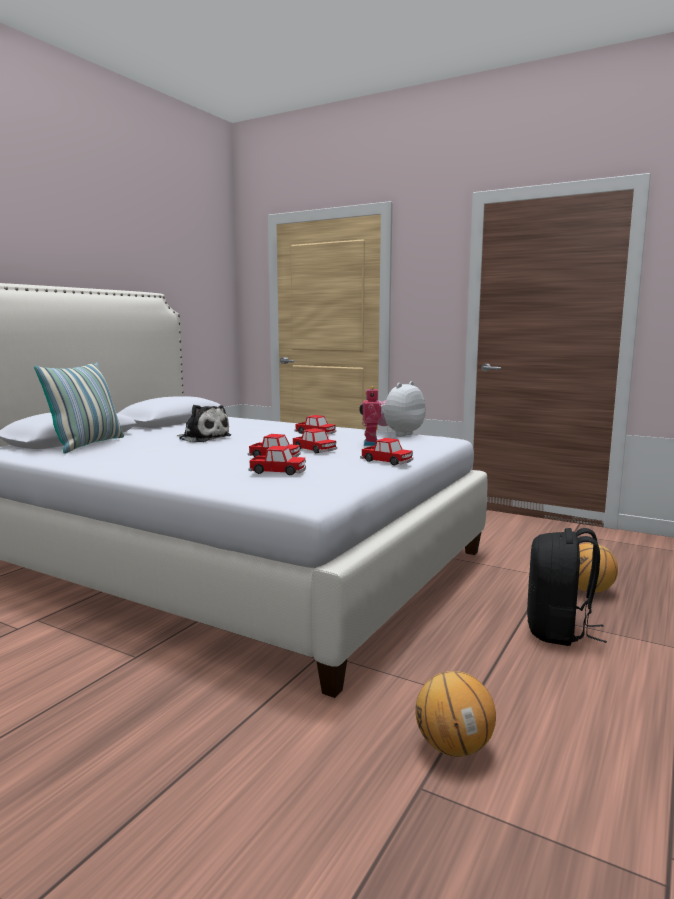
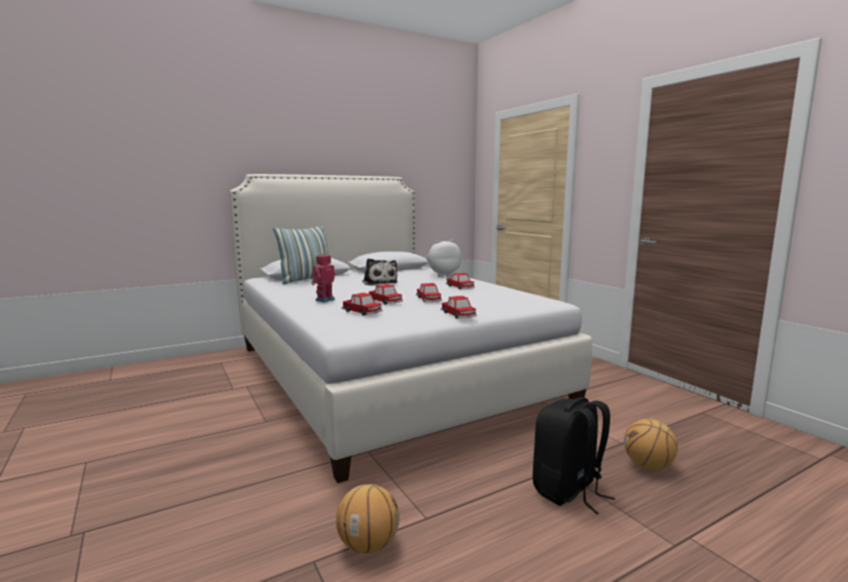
camera: 30 degrees right, 0 degrees up
(370, 444) = (480, 299): toy robot -> toy robot (324, 300)
(398, 434) = (523, 294): plush toy -> plush toy (442, 275)

